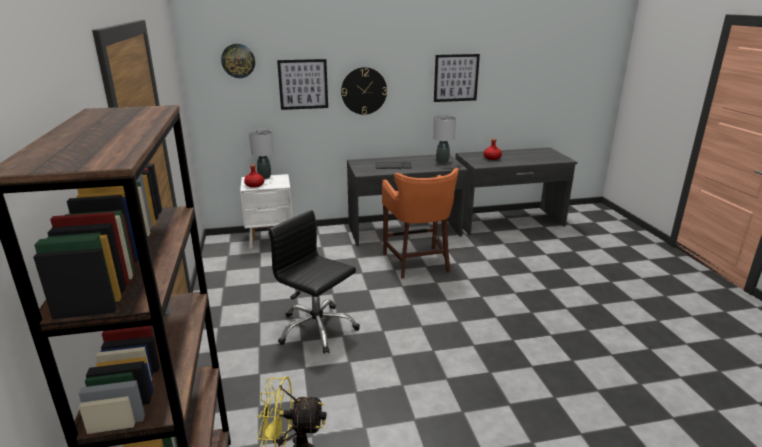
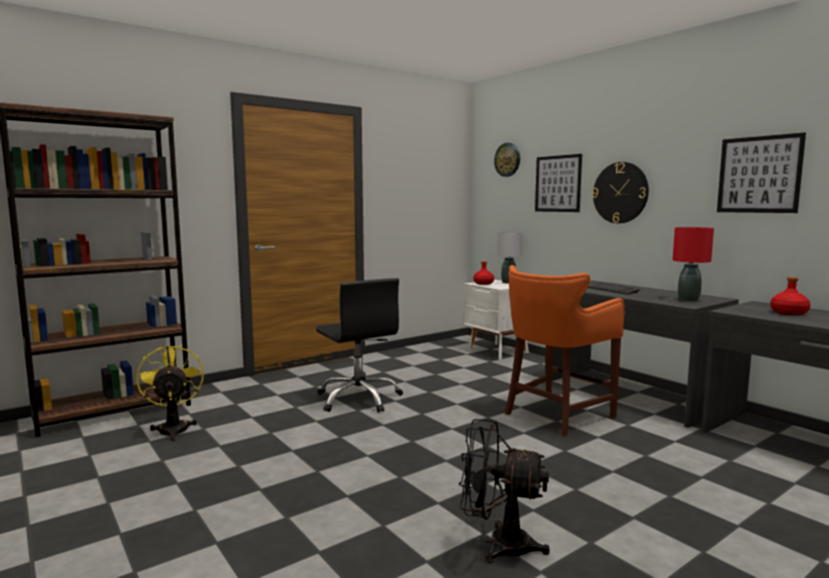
camera: 65 degrees right, 15 degrees down
(316, 329) = (359, 398): black office chair -> black office chair turned 135 degrees clockwise
(442, 162) = (688, 300): grey table lamp -> red table lamp
(562, 333) = (498, 544): none -> black fan

